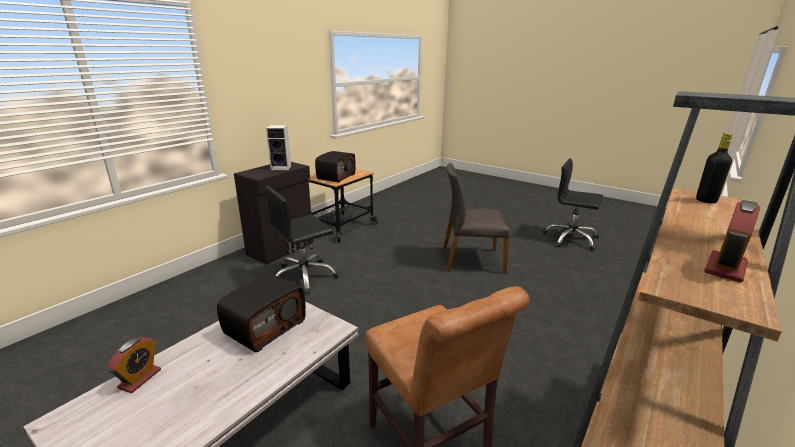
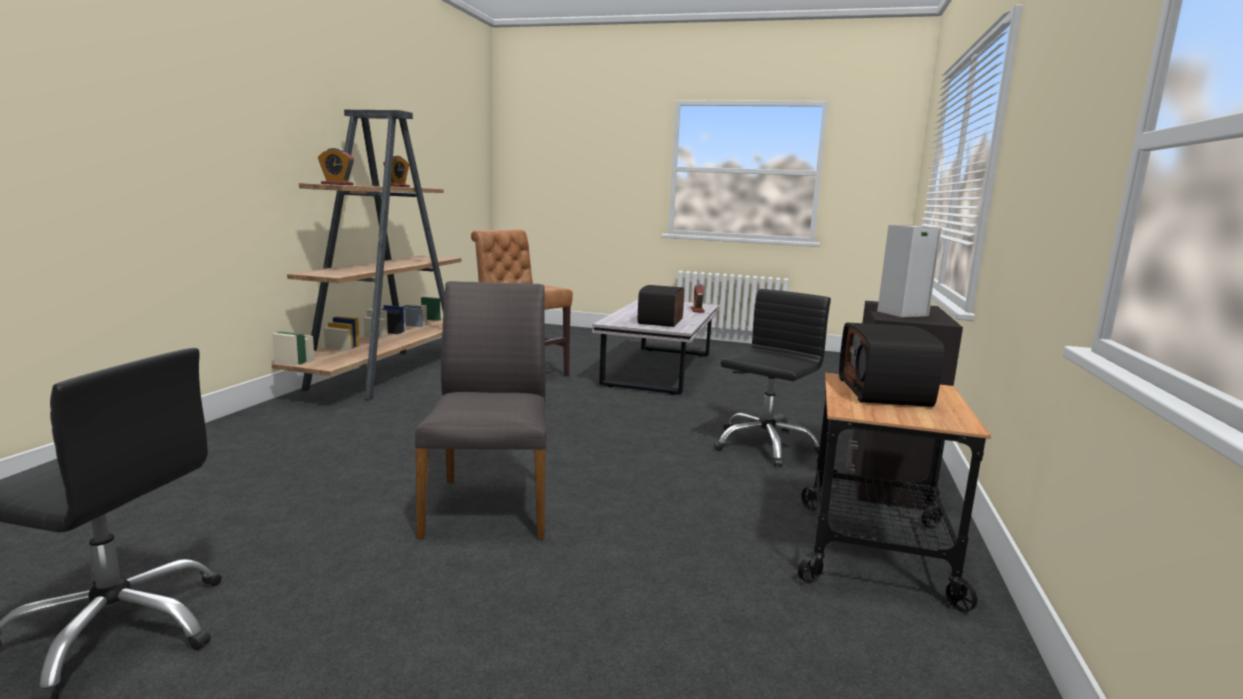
camera: 160 degrees right, 10 degrees down
(471, 260) = (489, 505): grey chair -> grey chair turned 75 degrees counterclockwise
(706, 200) = (337, 184): black bottle -> alarm clock

